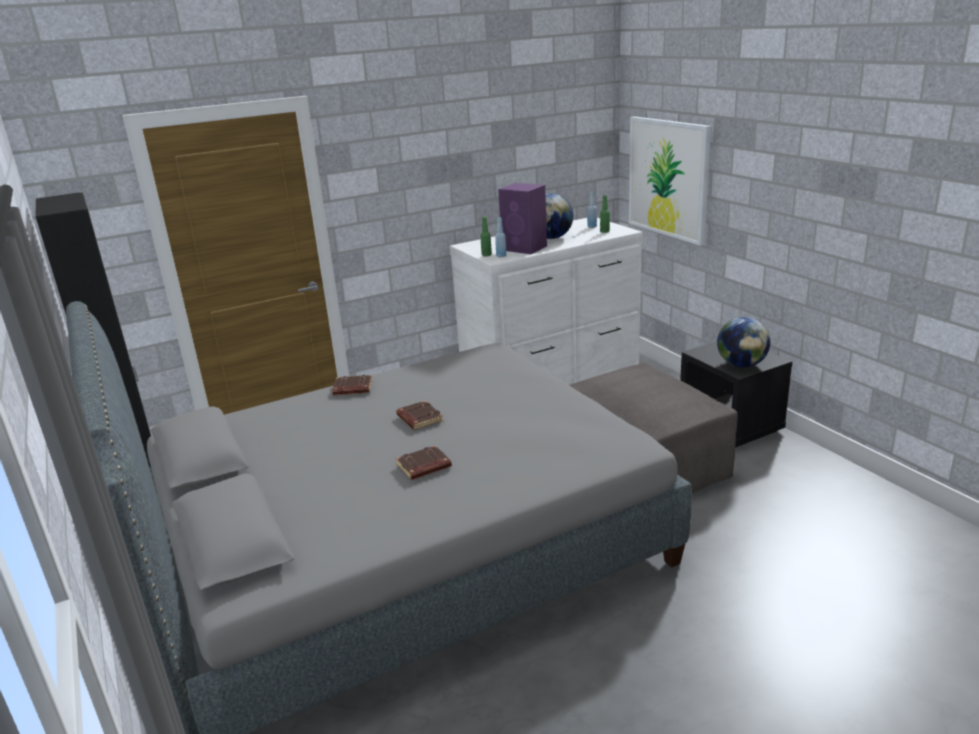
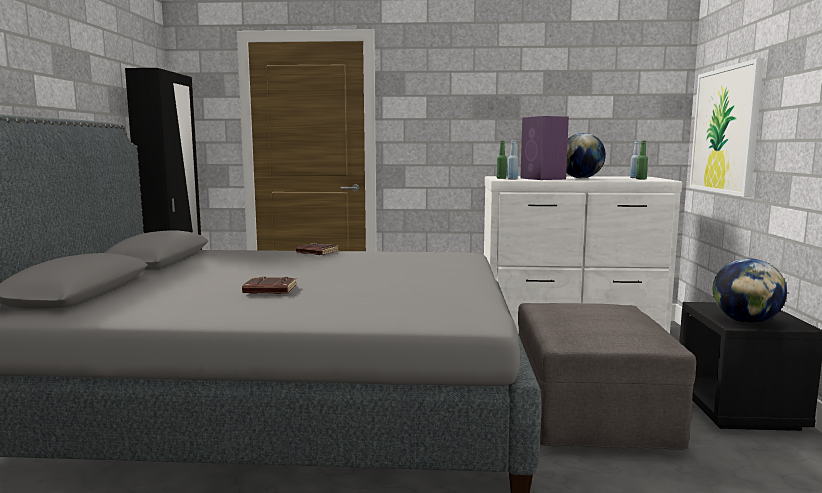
camera: 30 degrees right, 15 degrees down
(419, 419) = (325, 270): brown book -> none

